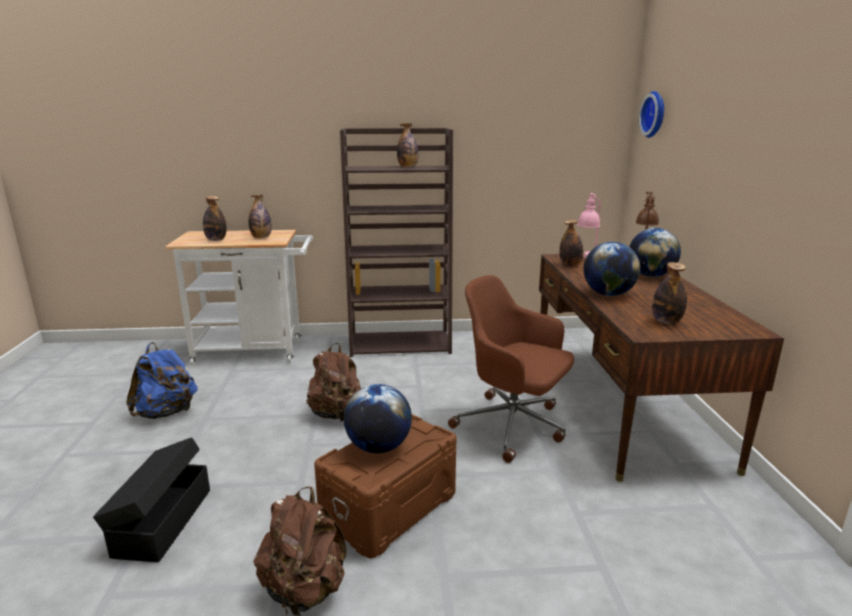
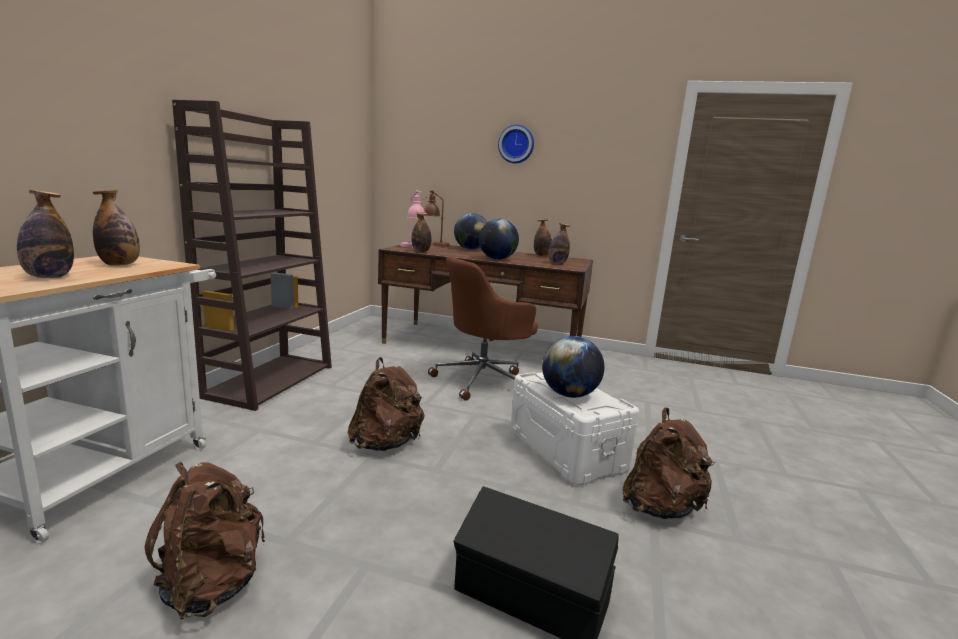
camera: 70 degrees left, 5 degrees down
(166, 413) = (212, 584): blue backpack -> brown backpack
(388, 507) = (565, 450): brown storage box -> white storage box
(408, 167) = (258, 161): bottle -> bottle (542, 255)
(655, 114) = (408, 131): wall clock -> wall clock (516, 144)

